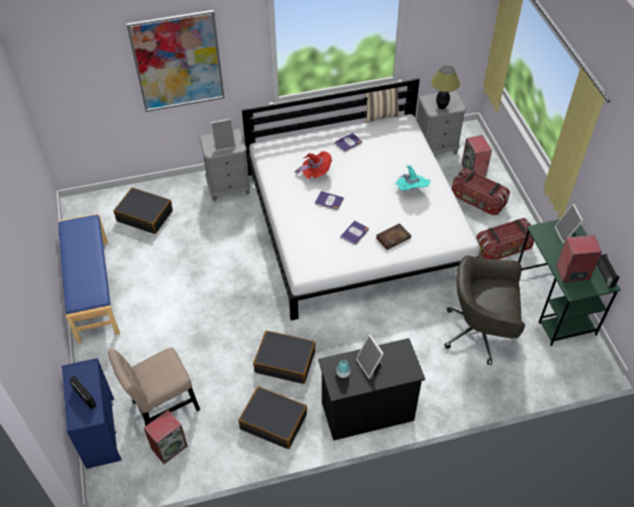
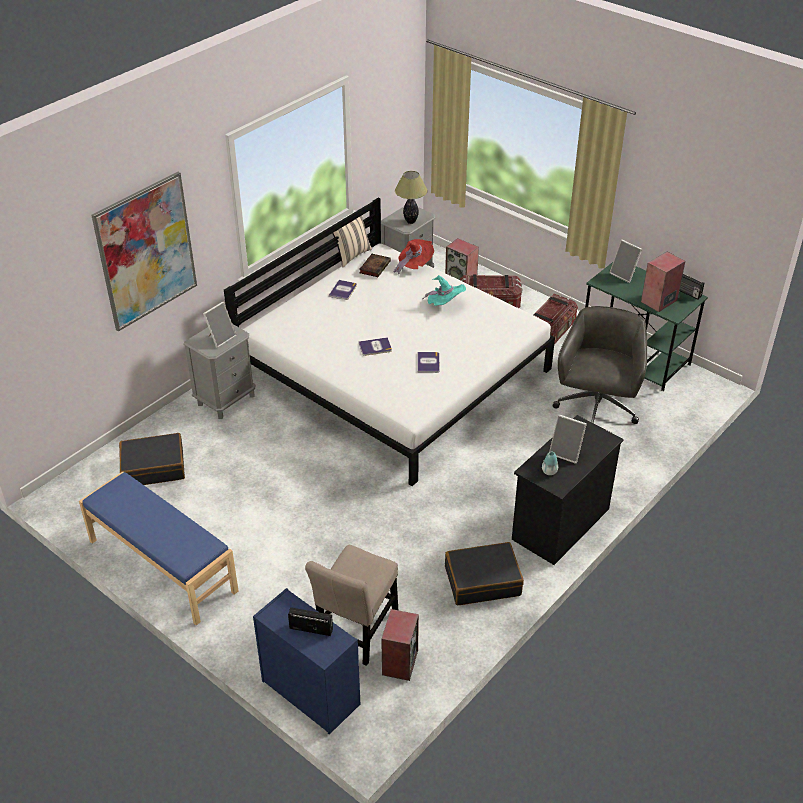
camera: 35 degrees left, 10 degrees down
(285, 361) = (442, 524): black suitcase -> none
(315, 173) = (336, 329): red hat -> red hat (414, 265)
(393, 237) = (468, 350): book -> book (375, 267)
(480, 332) = (596, 409): grey office chair -> grey office chair turned 135 degrees clockwise

